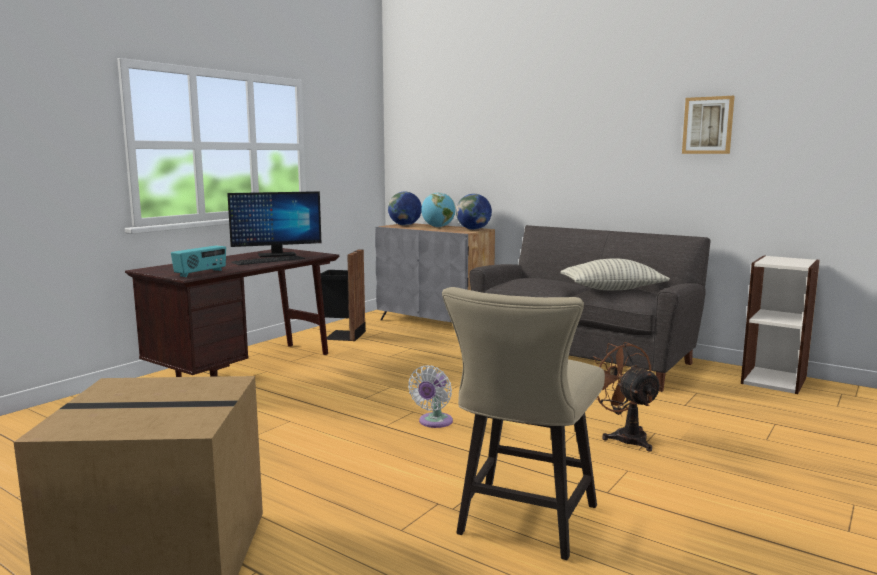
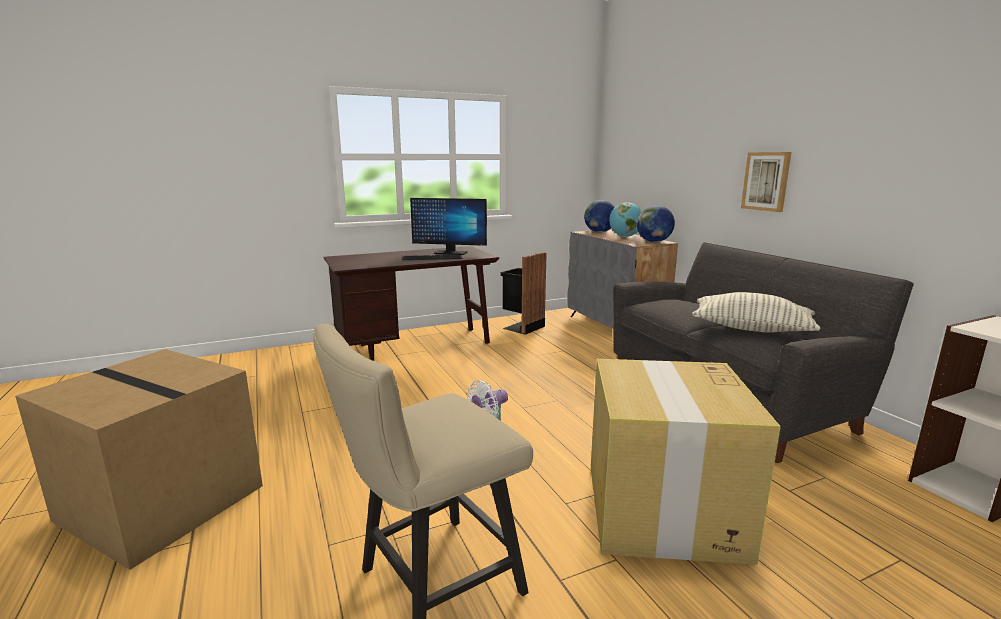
camera: 30 degrees right, 5 degrees up
(201, 273) = (360, 265): radio -> none
(624, 436) = (663, 511): brown fan -> cardboard box
(708, 125) = (935, 128): picture -> picture (766, 181)

